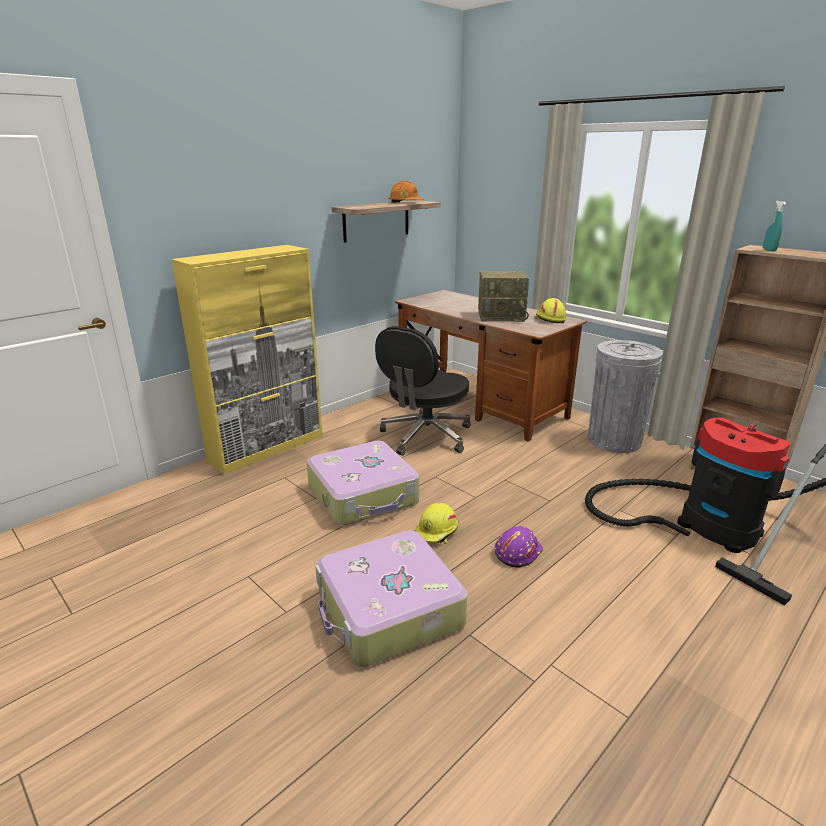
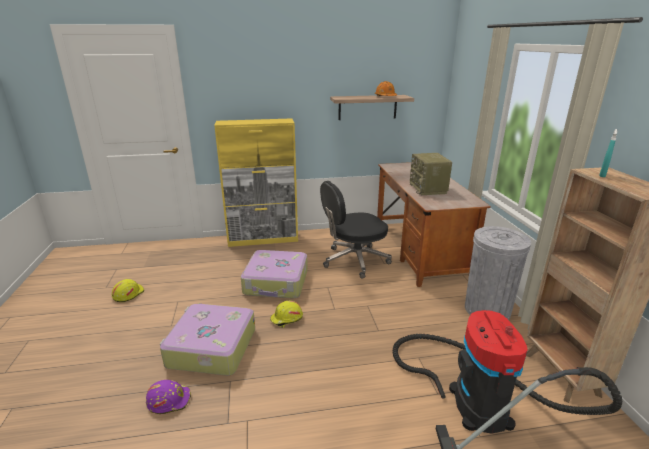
camera: 35 degrees right, 0 degrees up
(501, 316) = (428, 189): radio -> radio turned 45 degrees clockwise
(517, 552) = (314, 351): purple hard hat -> purple hard hat (169, 400)
(549, 319) = (460, 198): yellow hard hat -> yellow hard hat (128, 294)

